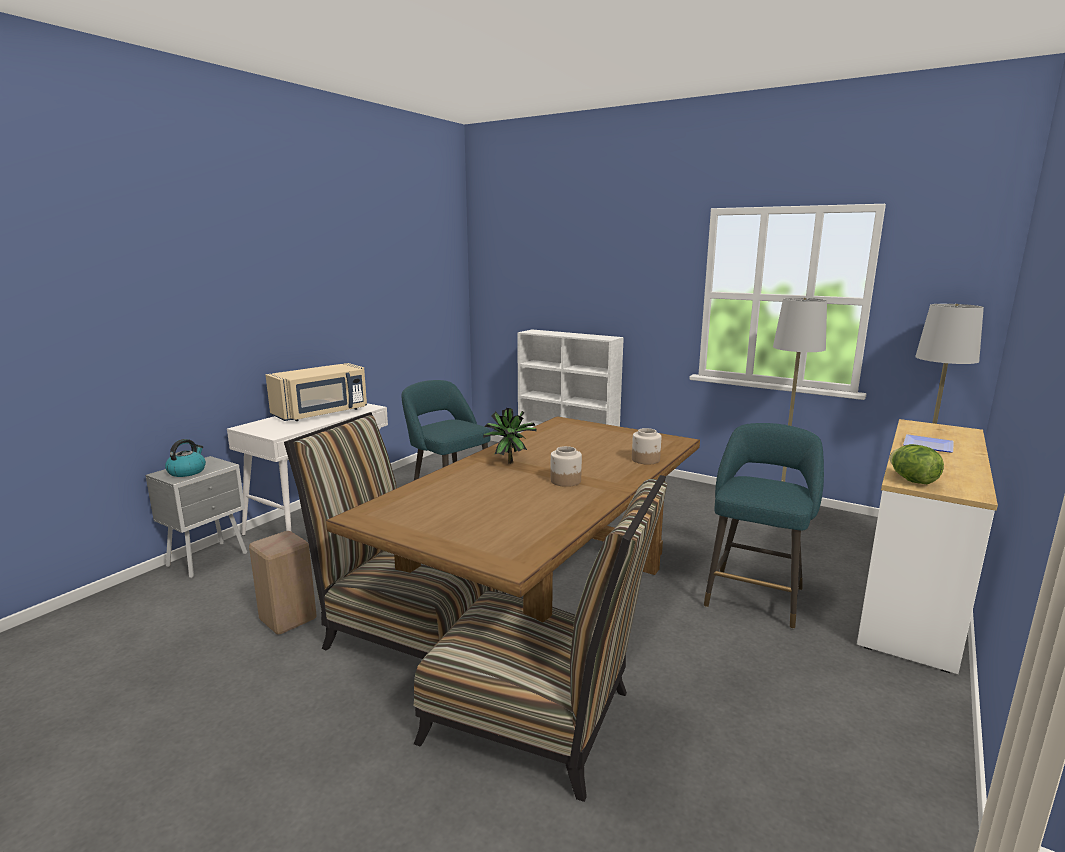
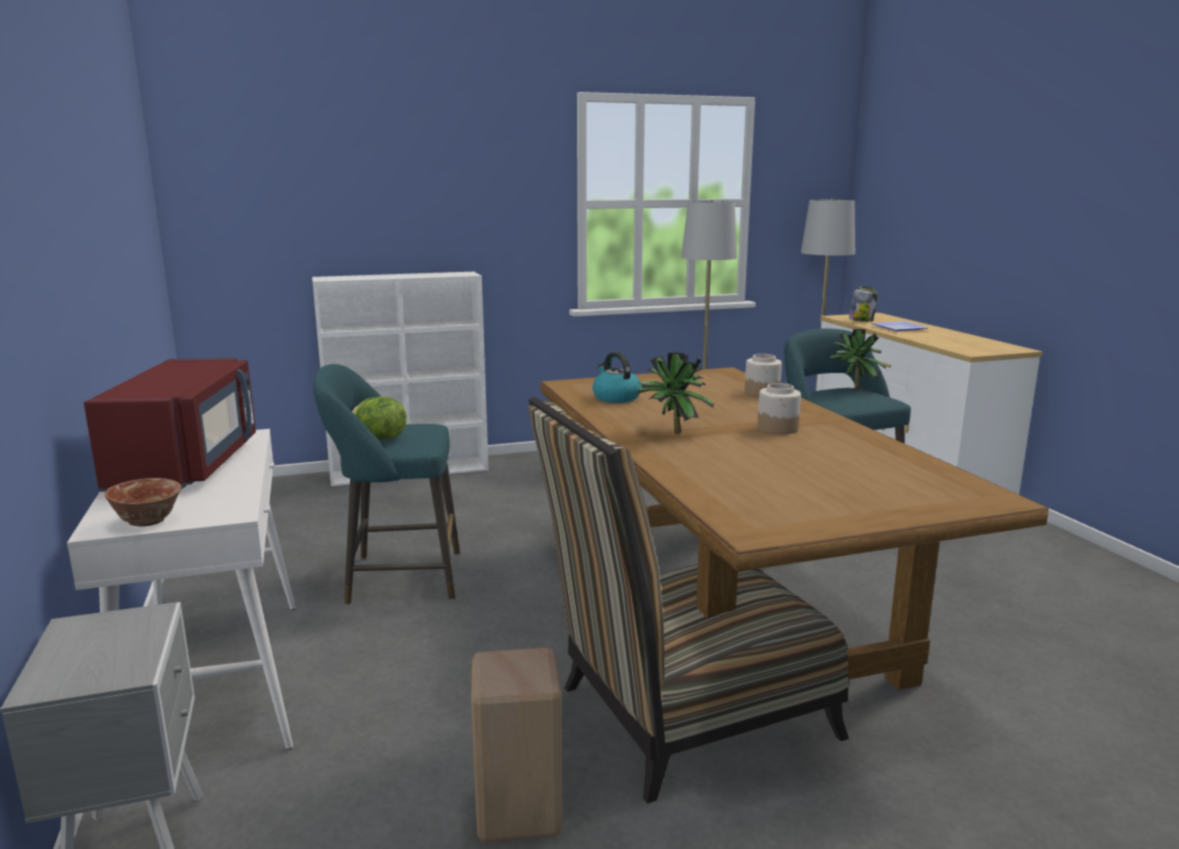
camera: 50 degrees left, 0 degrees up
(187, 471) = (102, 656): kettle -> kettle (615, 397)
(255, 429) = (148, 521): none -> bowl
(322, 413) = (189, 465): beige microwave -> red microwave
(540, 721) = (952, 698): chair -> none
(788, 484) = (852, 388): none -> potted plant
(912, 480) = (972, 350): lettuce -> lettuce (380, 437)
(921, 431) = (861, 320): none -> jar

